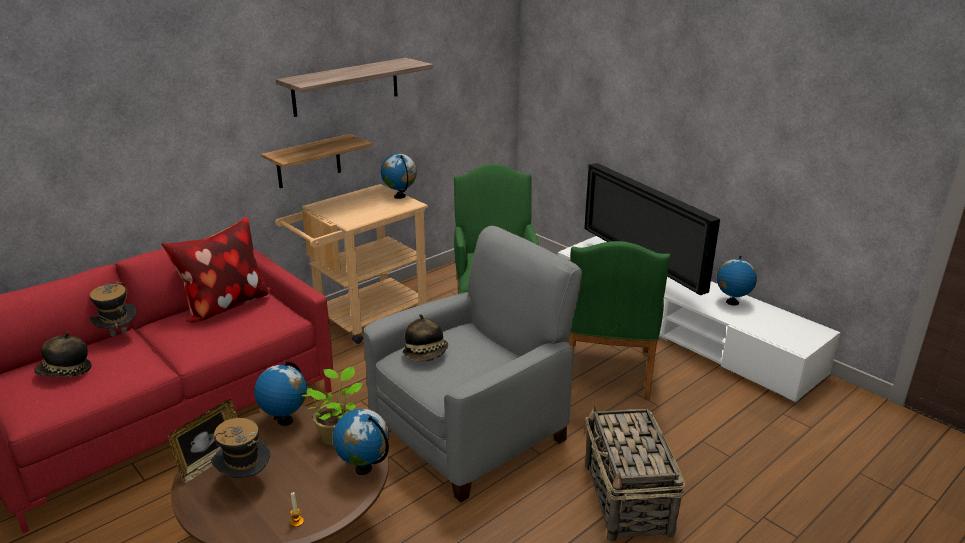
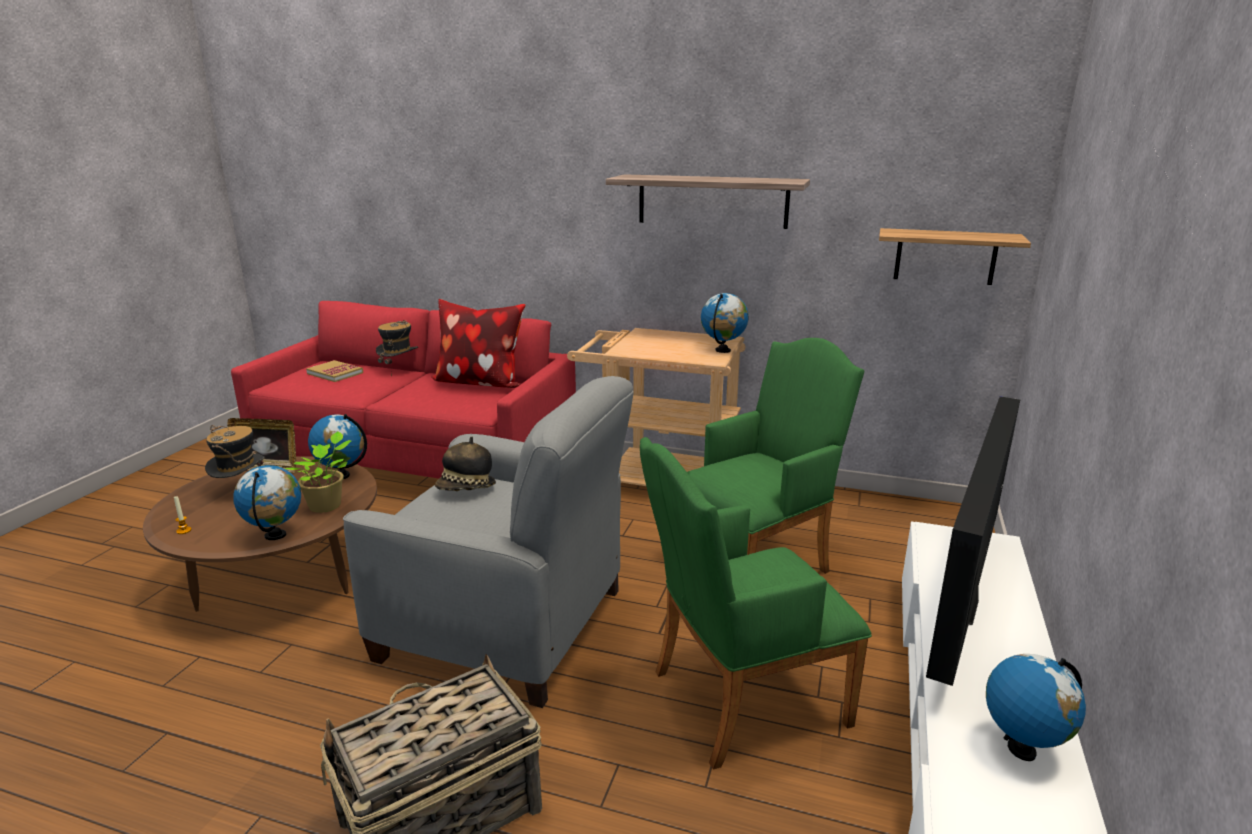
camera: 60 degrees right, 5 degrees down
(65, 372) = (335, 373): hat -> book
(308, 161) = (651, 279): shelf -> shelf (945, 256)

